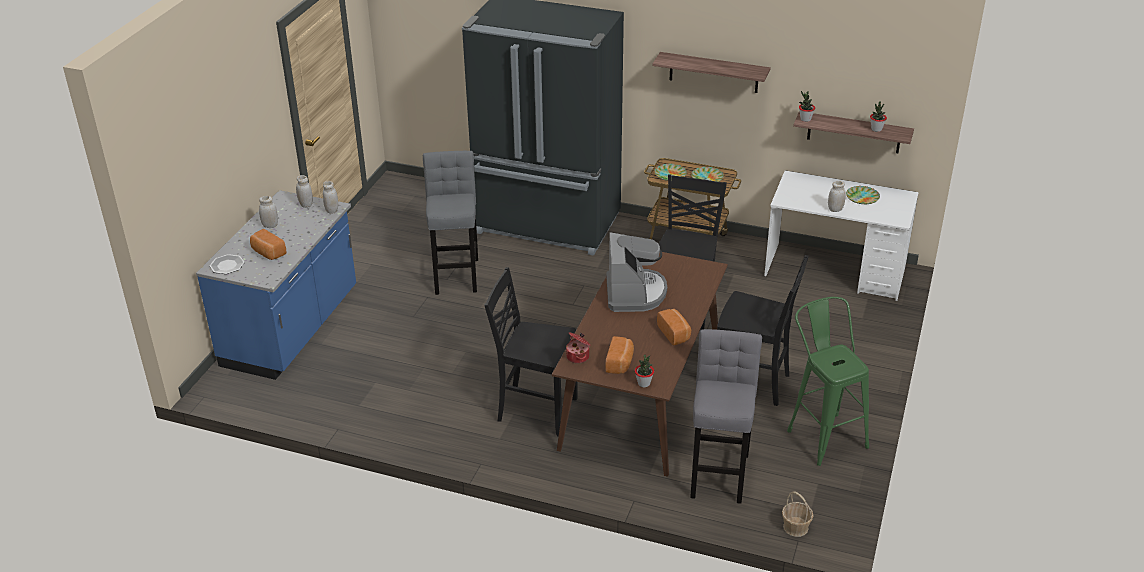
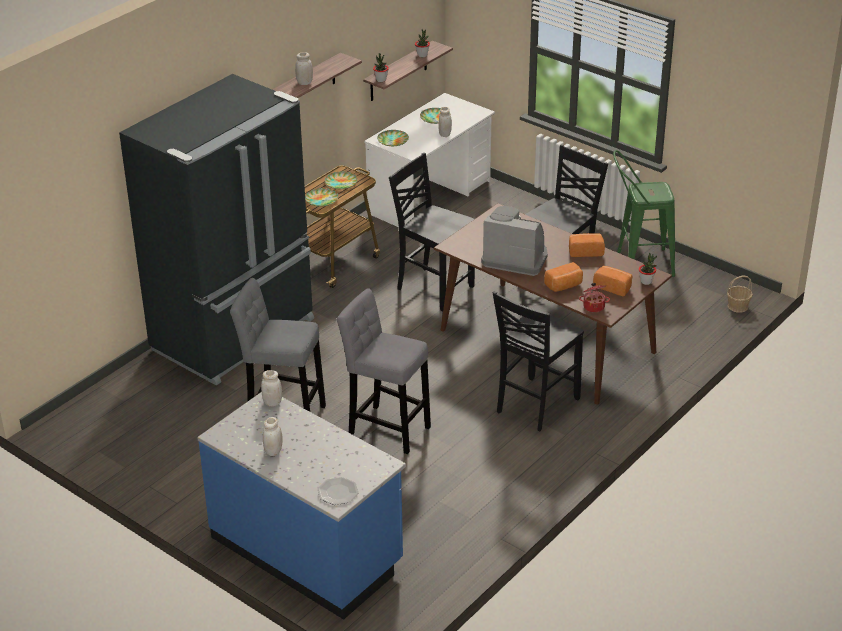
camera: 70 degrees left, 0 degrees up
(268, 253) = (331, 459): bread -> bread (564, 286)
(306, 205) = (246, 420): white jar -> white jar (304, 83)
(719, 472) = (661, 325): grey stool -> grey stool (386, 428)
(798, 184) = (392, 140): none -> plate

